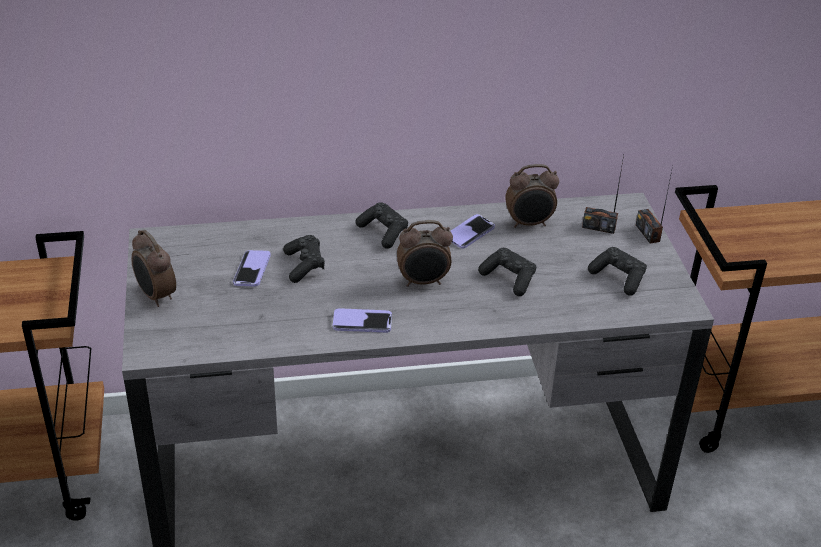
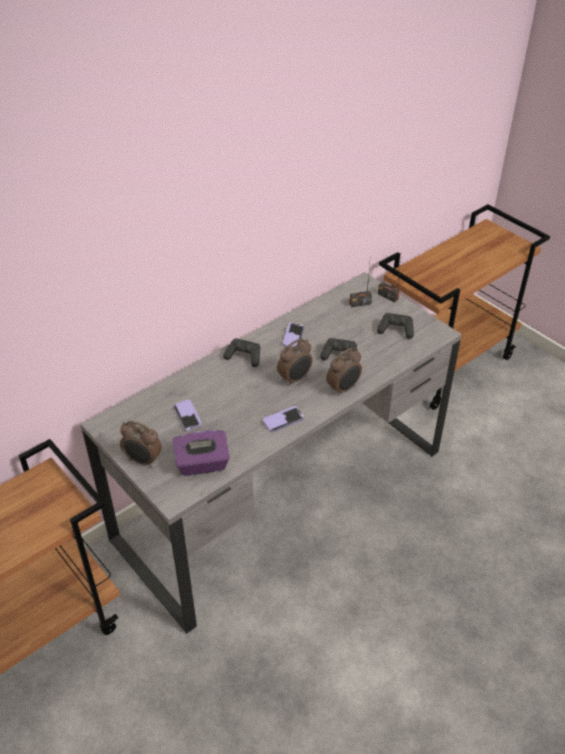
camera: 30 degrees left, 5 degrees up
(217, 329) = (202, 464): none -> purple tissue box
(304, 266) = (217, 399): black game controller -> none
(529, 224) = (321, 316): alarm clock -> alarm clock (344, 389)

